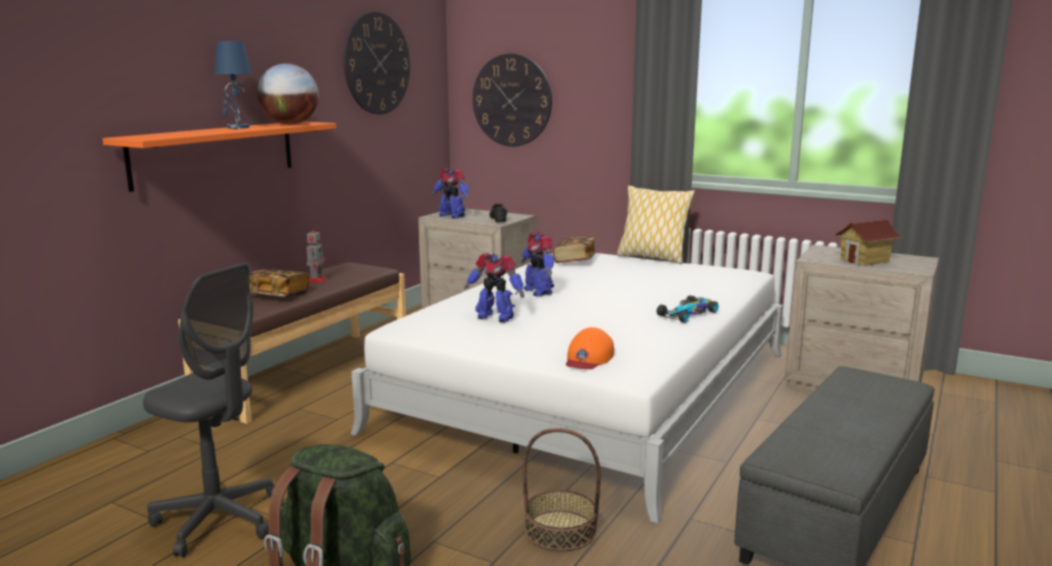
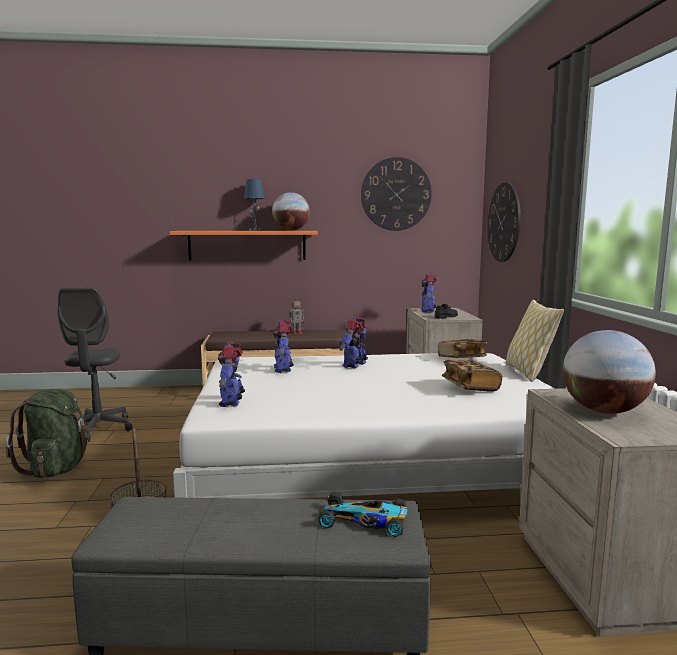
camera: 55 degrees right, 5 degrees down
(277, 295) = (258, 334): book -> book (470, 387)
(588, 358) = (232, 401): orange cap -> toy robot
(688, 313) = (388, 407): toy car -> toy car (366, 521)
(865, 261) = (604, 411): toy house -> globe

